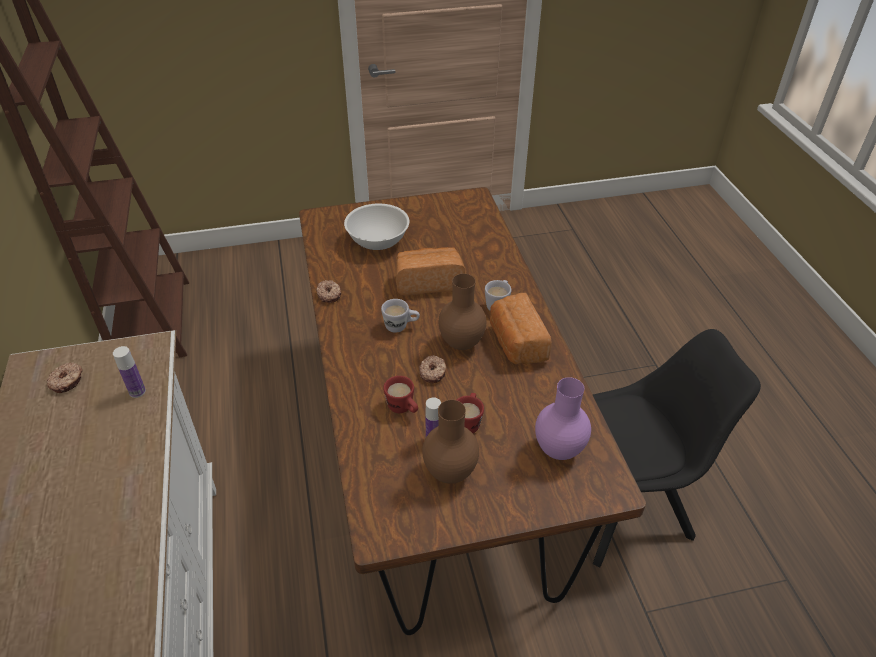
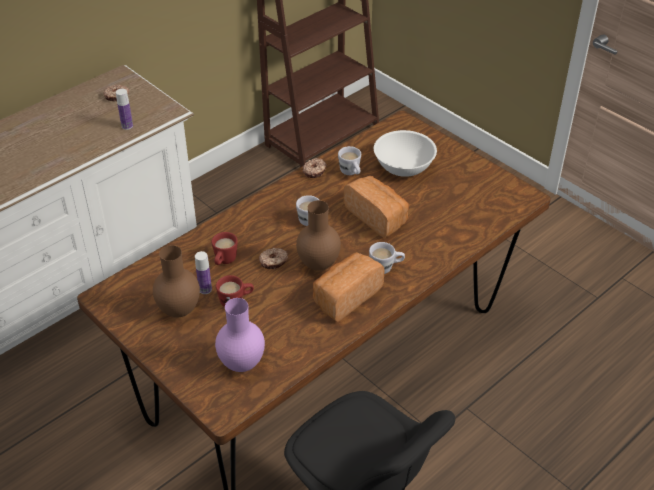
camera: 60 degrees right, 0 degrees up
(355, 273) = (351, 173): none -> white mug

